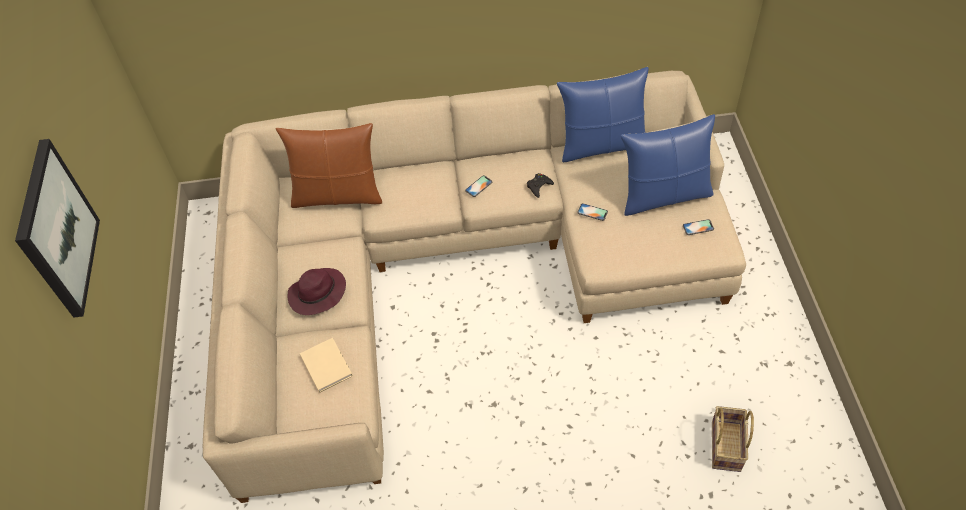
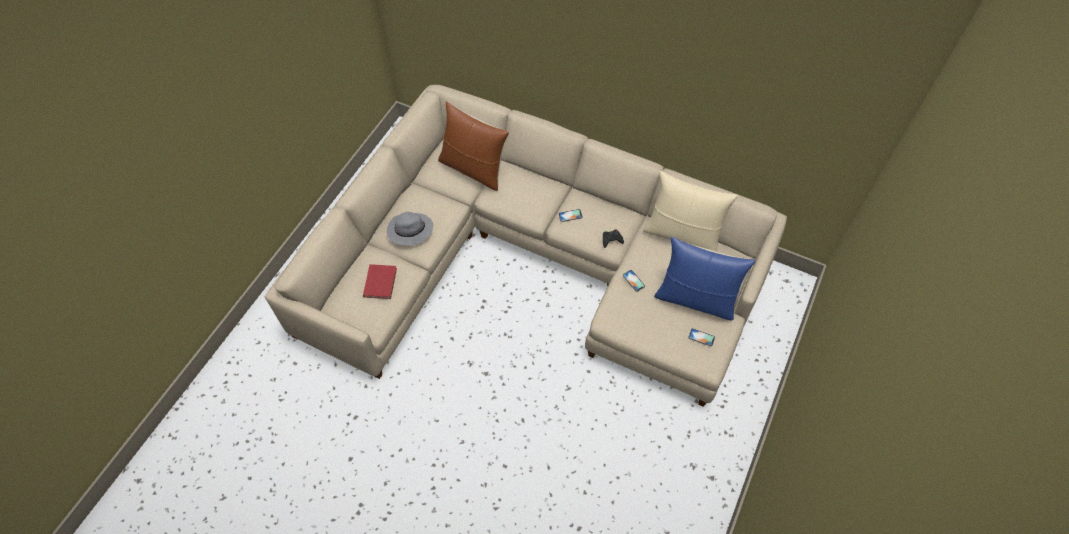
camera: 30 degrees right, 5 degrees up
(56, 230) = (239, 106): picture -> none
(317, 294) = (409, 231): purple hat -> grey hat
(326, 364) = (381, 281): beige book -> red book
(602, 145) = (682, 234): blue pillow -> beige pillow
(727, 447) = (616, 505): basket -> none

